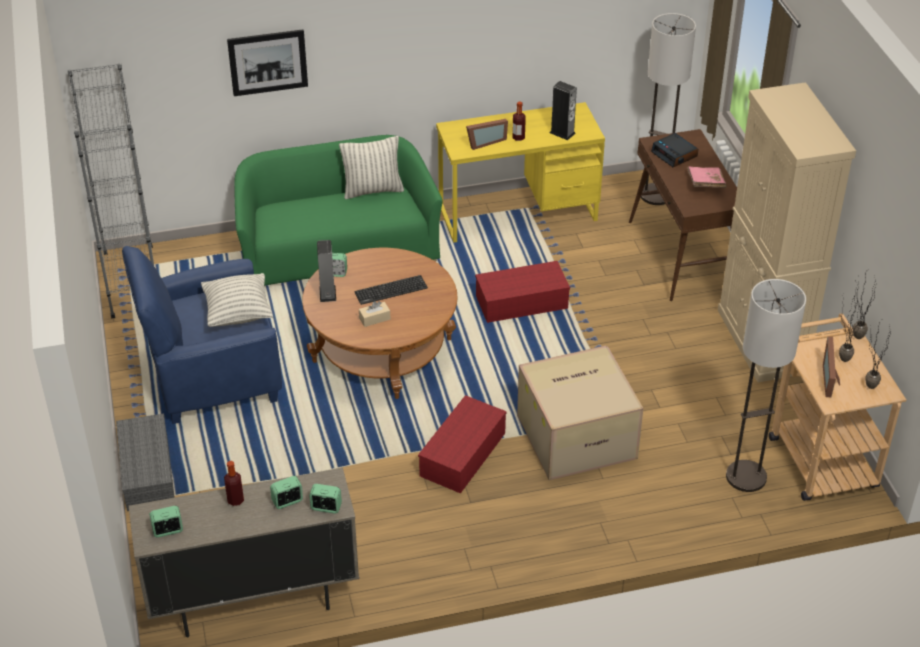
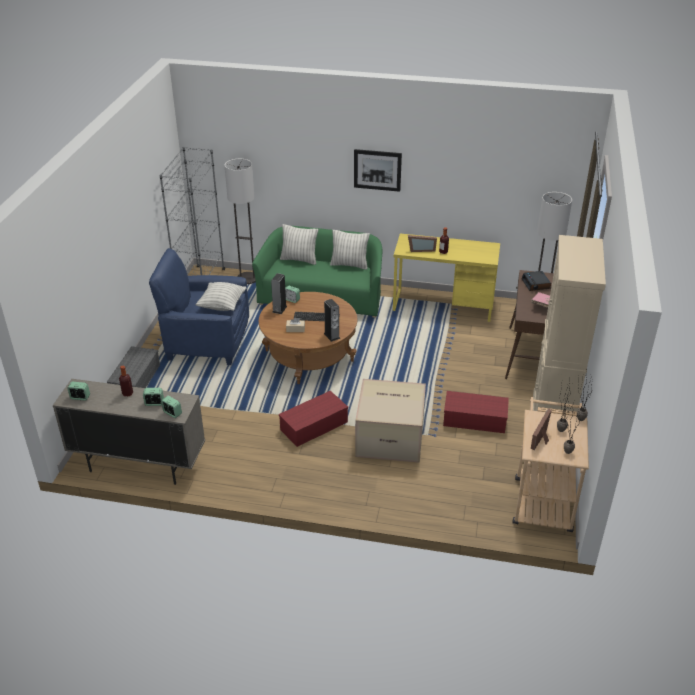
camera: 25 degrees right, 5 degrees down
(268, 62) = (299, 169): picture -> picture (377, 170)
(291, 202) = (299, 259): none -> pillow
(520, 303) = (409, 354): red storage box -> red storage box (473, 420)
(562, 133) = (472, 256): speaker -> speaker (332, 336)
(746, 476) = (483, 496): floor lamp -> floor lamp (247, 278)

